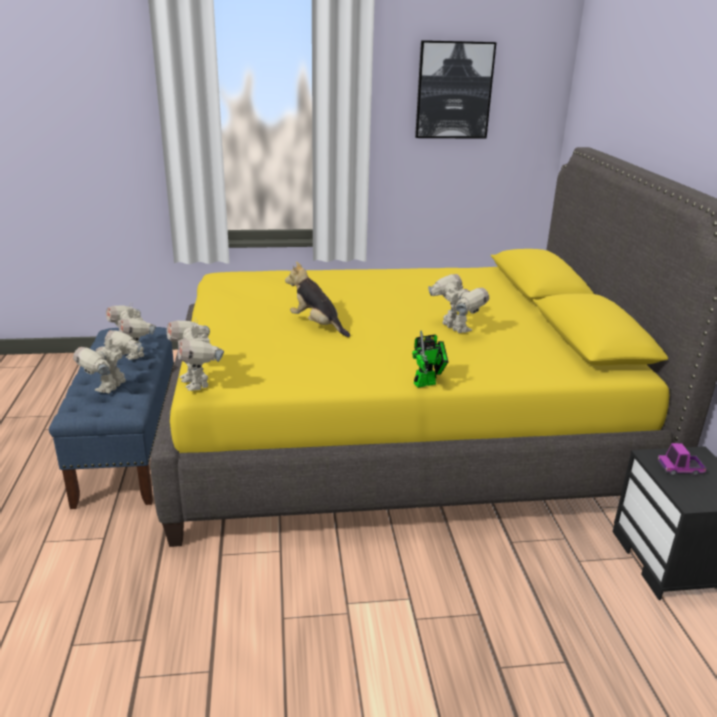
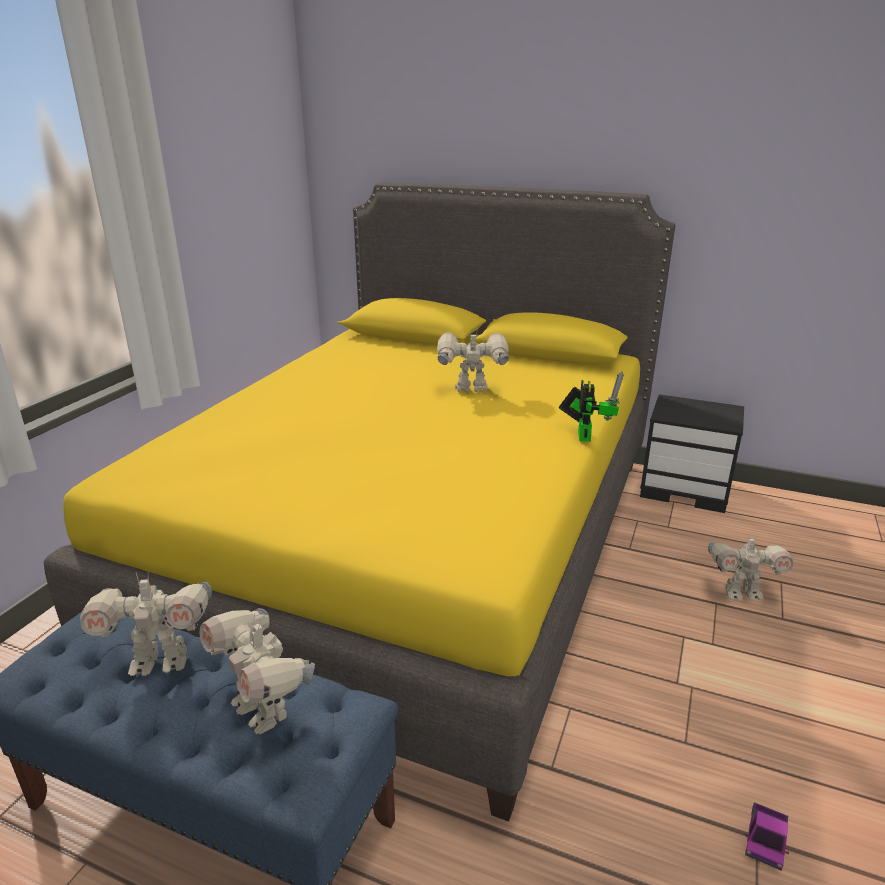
camera: 60 degrees left, 0 degrees up
(197, 383) = (481, 573): toy robot -> toy robot (741, 593)
(317, 325) = (382, 453): plush toy -> none
(454, 90) = (219, 136): picture -> none
(680, 469) = (686, 413): toy truck -> toy truck (765, 841)

